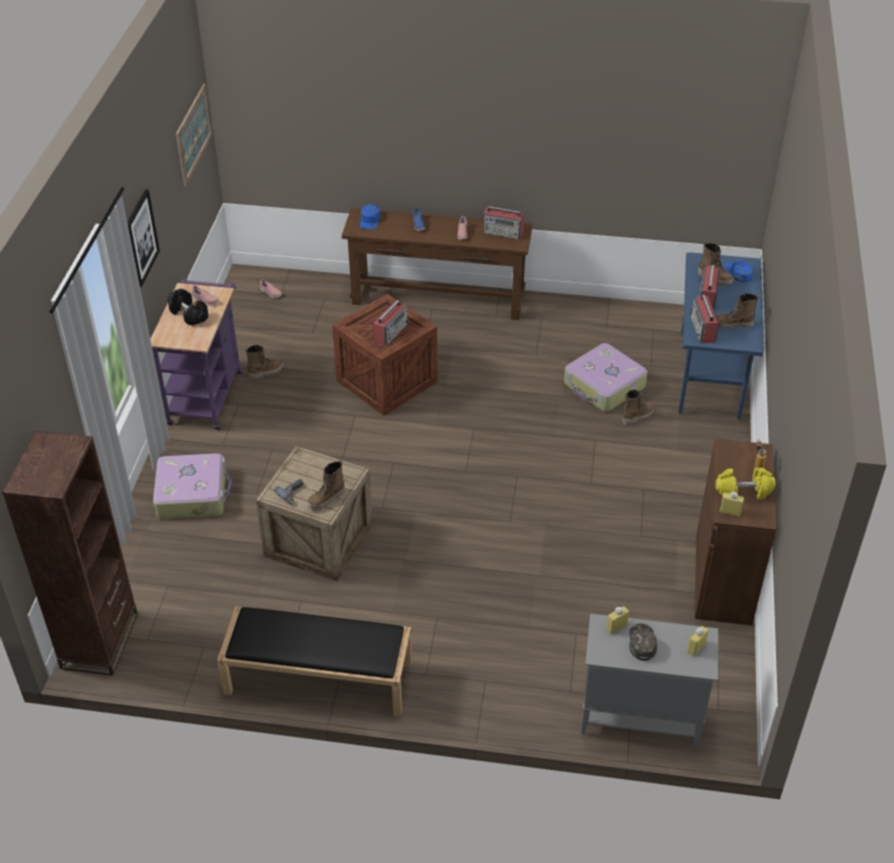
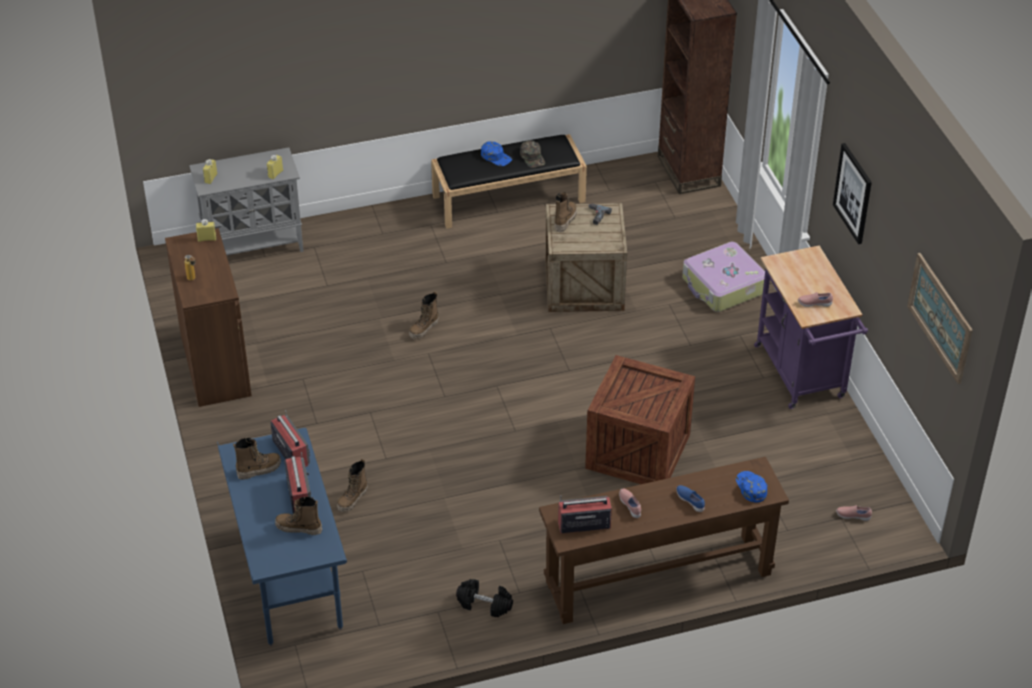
camera: 155 degrees right, 0 degrees up
(188, 314) = (814, 285): black dumbbell -> black dumbbell (484, 604)
(265, 372) = (768, 418): boot -> boot (424, 329)
(391, 332) = (630, 391): radio -> none
(604, 386) = (404, 525): suitcase -> none
(641, 643) = (252, 170): green cap -> green cap (532, 157)
(737, 273) = (274, 546): blue cap -> blue cap (496, 157)
(743, 491) = (199, 259): yellow dumbbell -> none

